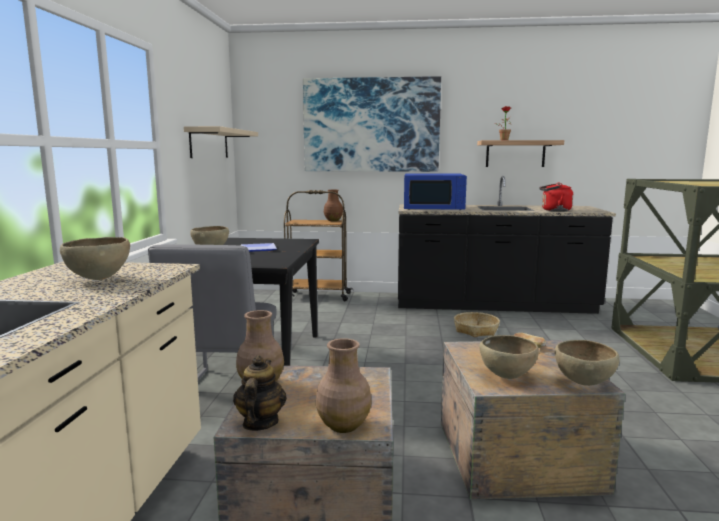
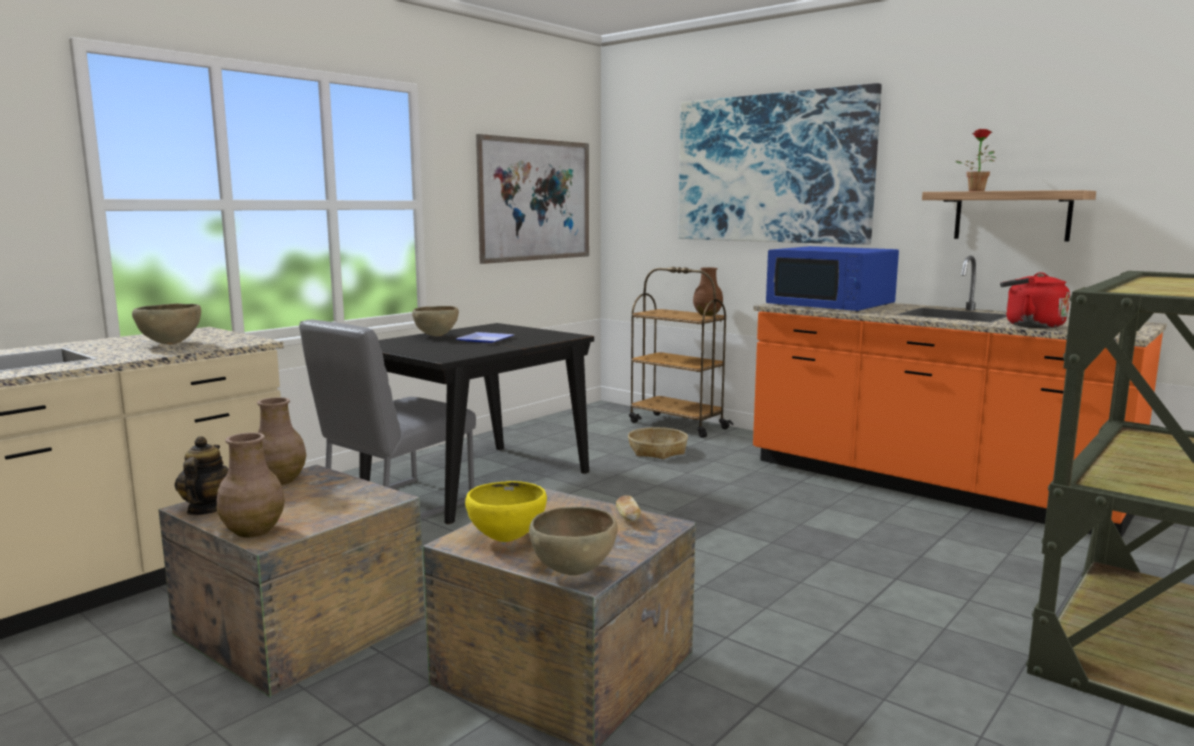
camera: 35 degrees right, 0 degrees up
(209, 143) = (536, 200): beige shelf -> picture
(260, 423) = (206, 509): teapot -> teapot turned 45 degrees counterclockwise
(476, 330) = (820, 514): basket -> basket (657, 451)
(493, 304) = (928, 485): black counter -> orange counter
(507, 376) = (507, 539): brown bowl -> yellow bowl

